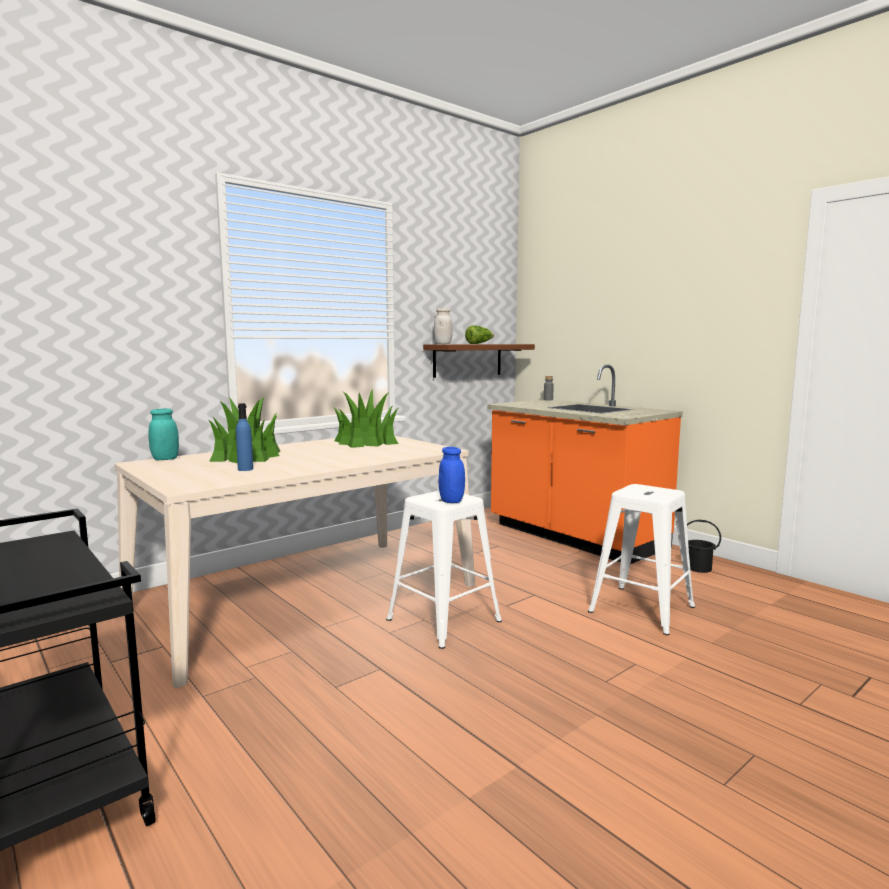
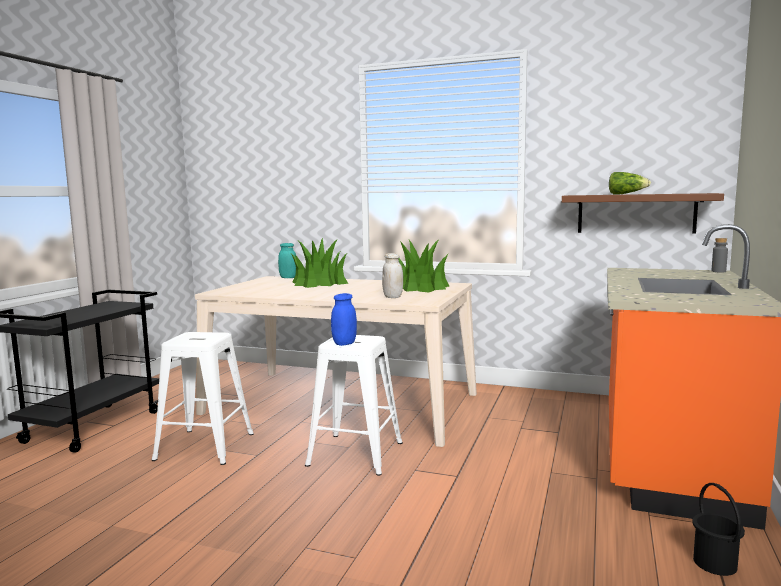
camera: 60 degrees right, 0 degrees up
(245, 469) = (277, 289): blue bottle -> none
(443, 344) = (582, 194): white jar -> white jar (392, 297)
(642, 609) = (498, 541): white stool -> white stool (203, 446)

